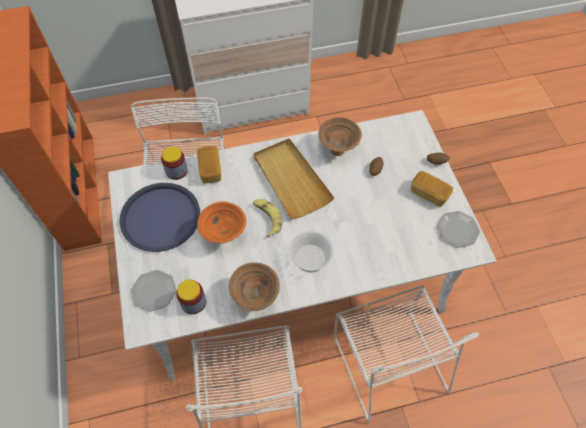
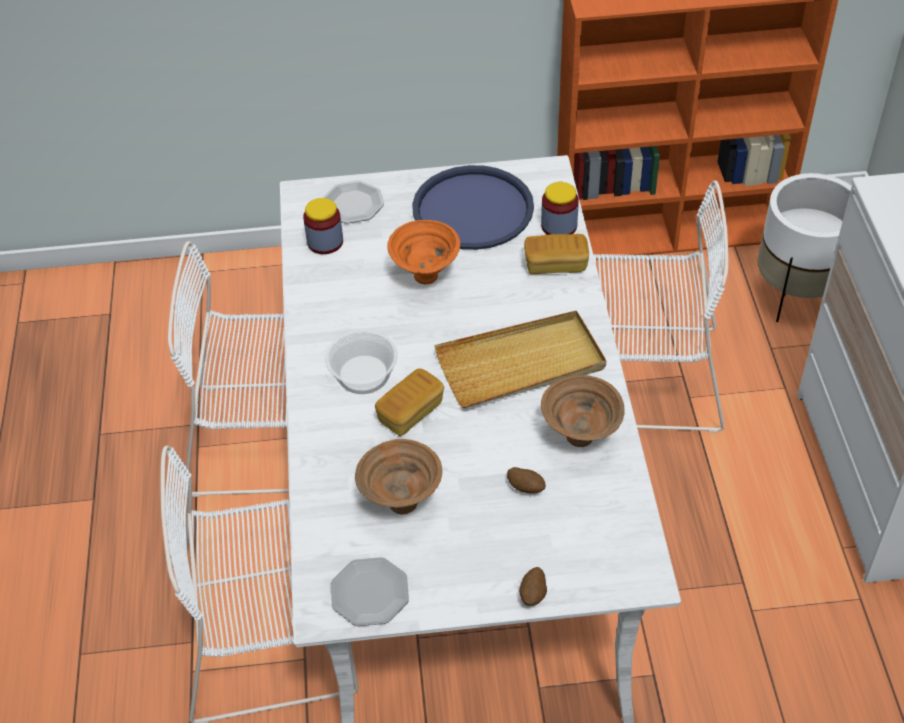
camera: 100 degrees right, 10 degrees down
(132, 133) = (796, 293): none -> white planter
(256, 298) = (312, 307): brown bowl -> brown bowl (400, 504)
(267, 218) = (448, 327): banana -> none
(429, 194) = (458, 565): bread -> bread (410, 412)

